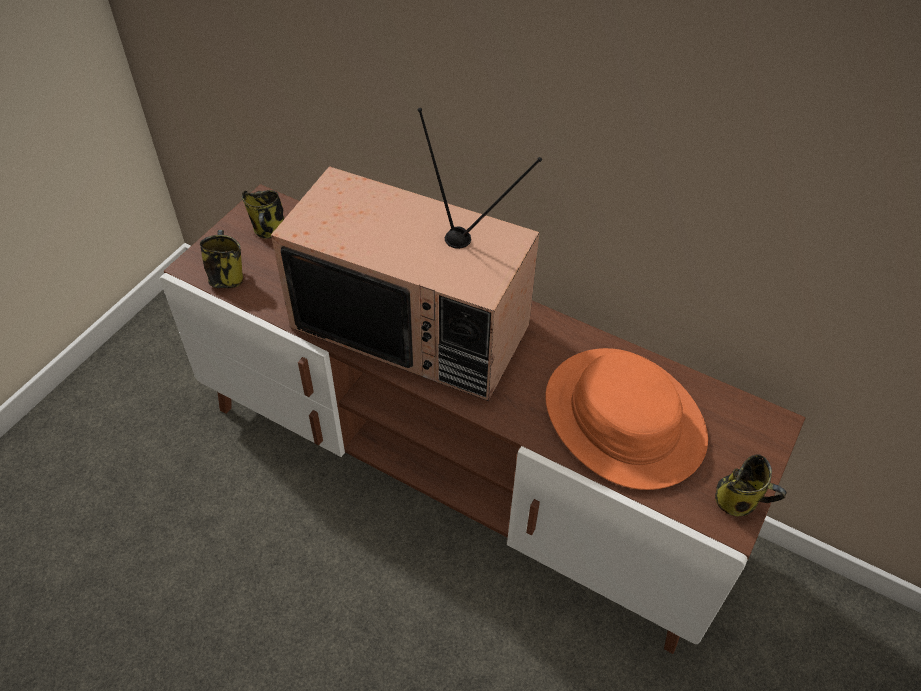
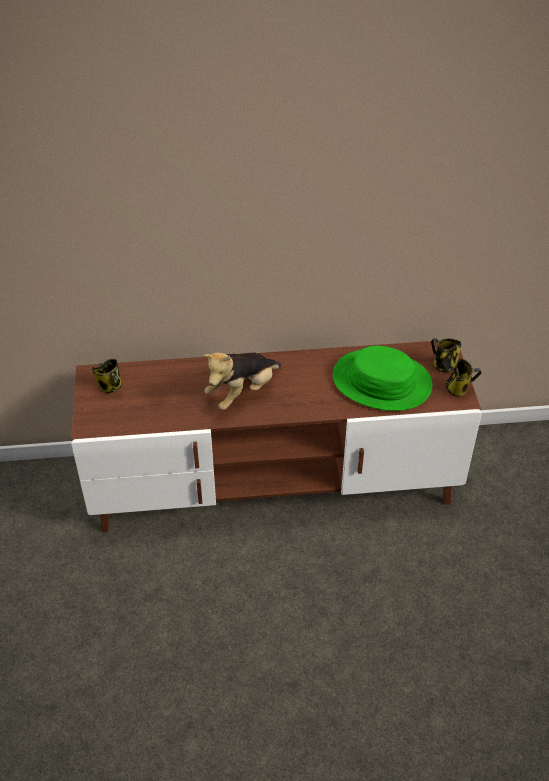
camera: 35 degrees left, 5 degrees down
(226, 277) = (113, 423): mug -> mug (443, 366)
(415, 325) = (242, 392): television -> plush toy
(623, 419) = (381, 382): orange hat -> green hat

